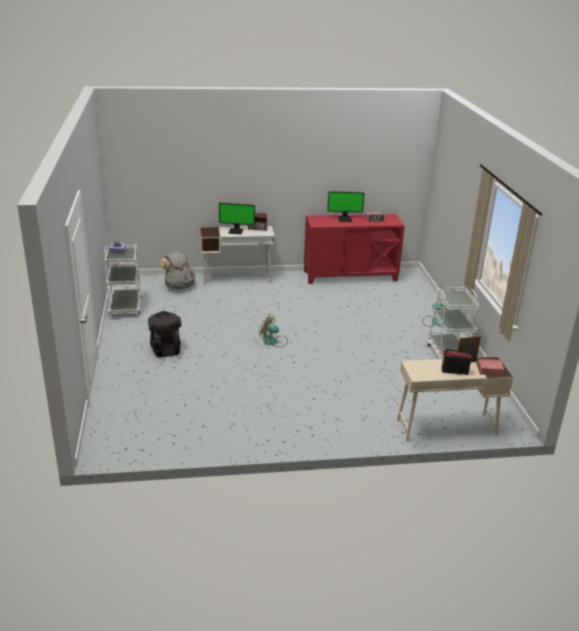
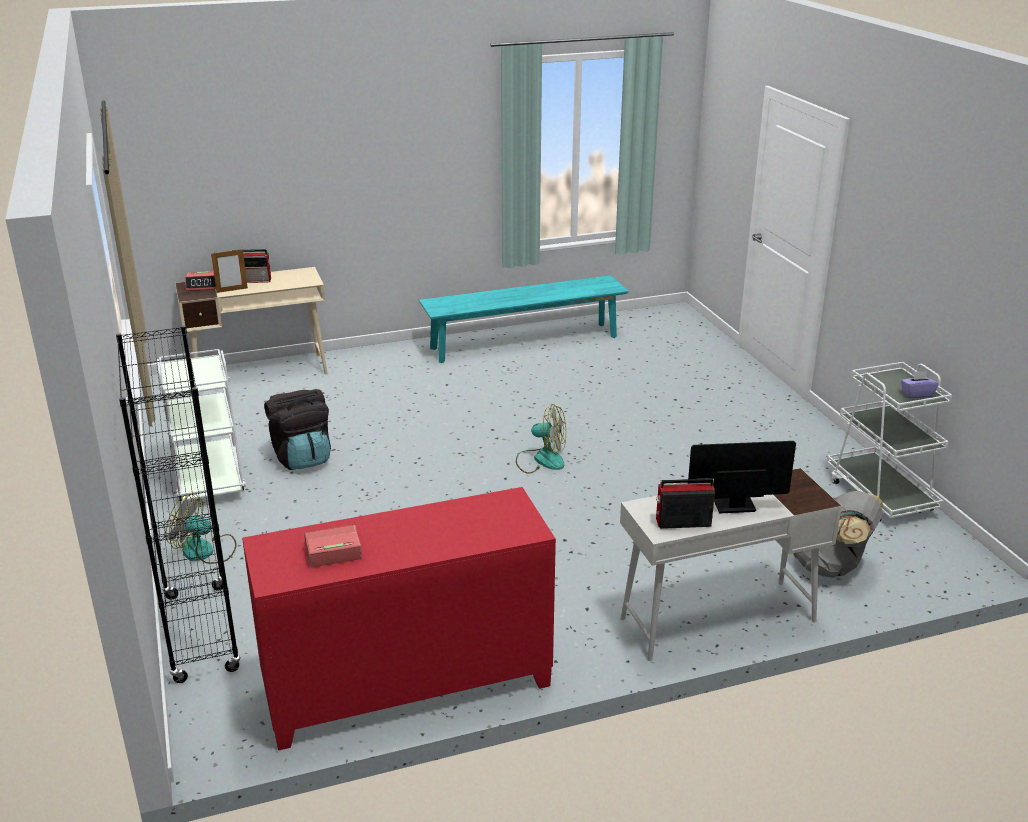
camera: 170 degrees right, 0 degrees up
(165, 349) = (715, 423): black backpack -> black backpack (302, 458)
(245, 431) = (524, 342): none -> turquoise bench
(345, 219) = (429, 539): monitor -> none
(425, 296) = (201, 633): none -> black bookcase

